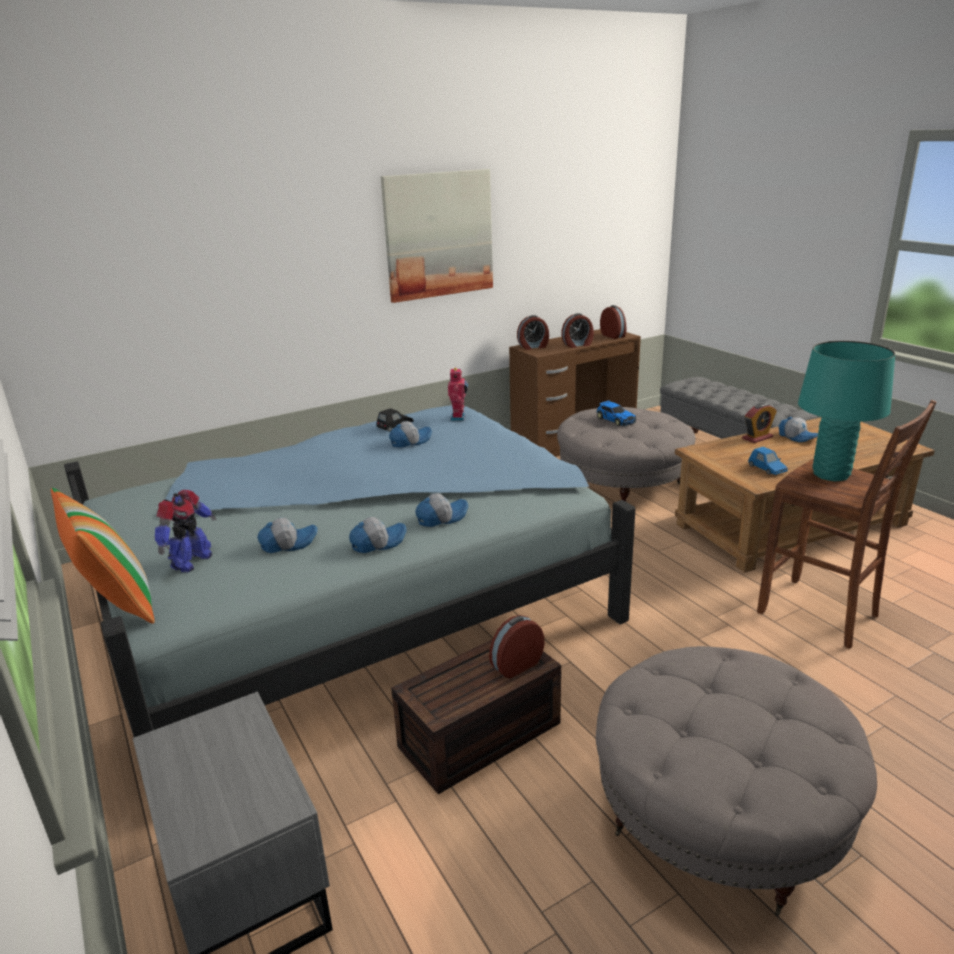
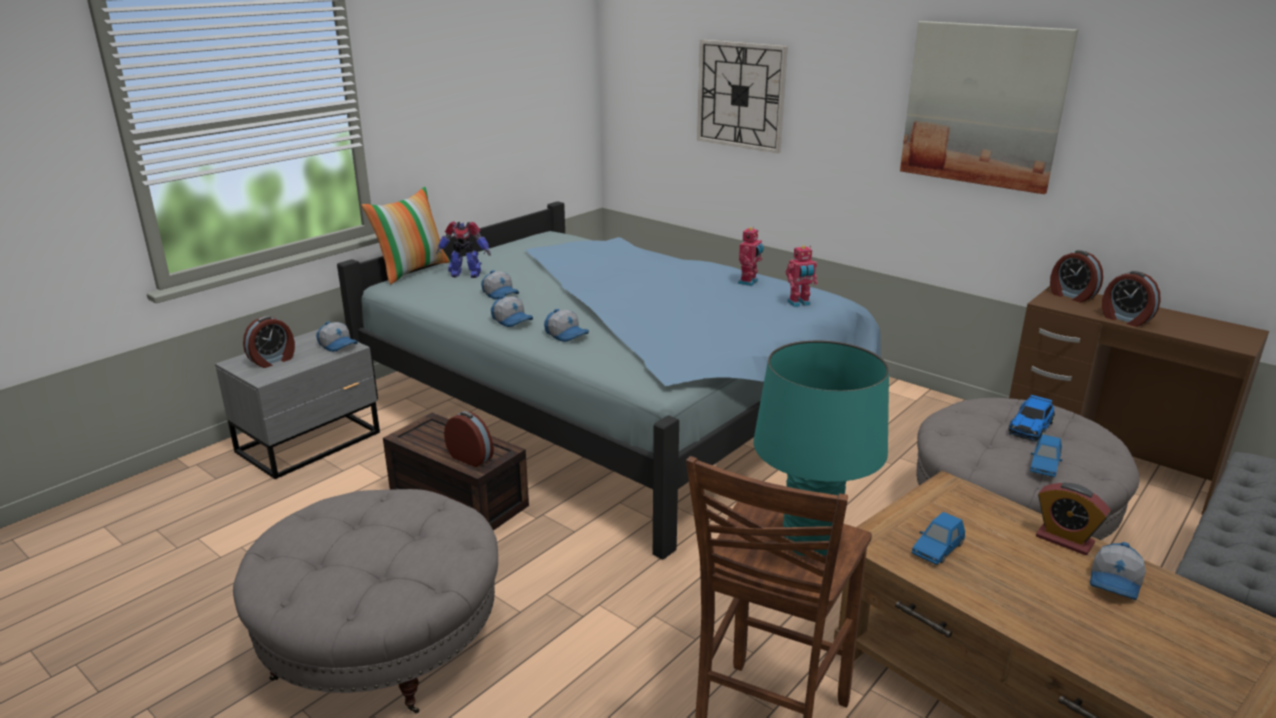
camera: 70 degrees right, 0 degrees up
(214, 277) = (741, 95): none -> wall clock
(395, 426) = (749, 282): black toy car -> toy robot
(410, 441) = (715, 294): cap -> cap (338, 345)
(613, 336) = (1219, 337): alarm clock -> alarm clock (273, 360)
(662, 428) = (1044, 465): none -> blue toy car

